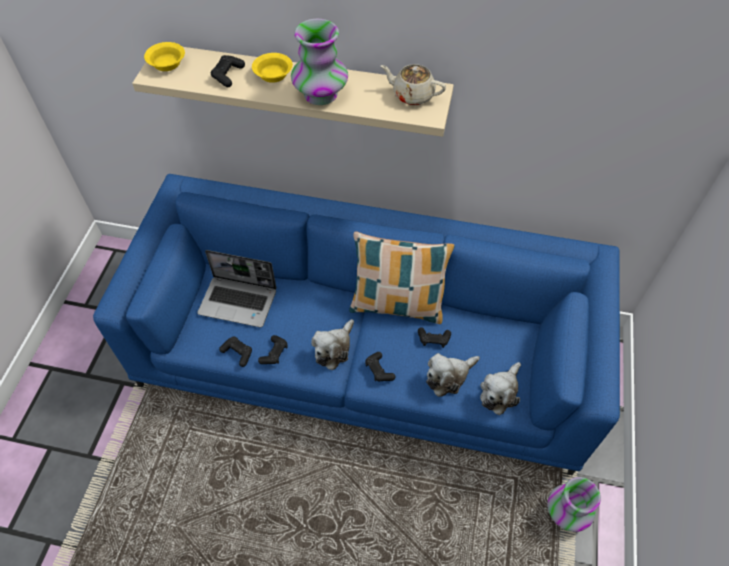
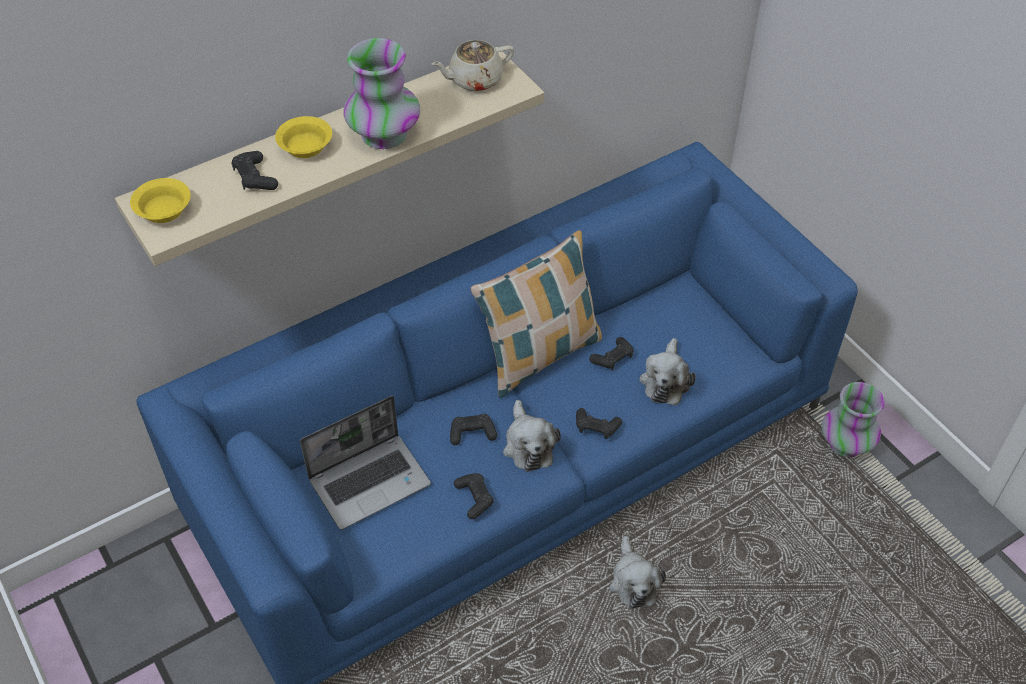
camera: 45 degrees left, 5 degrees down
(237, 353) = (435, 530): black game controller -> black game controller (472, 433)
(499, 392) = (723, 357): plush toy -> plush toy (633, 581)

